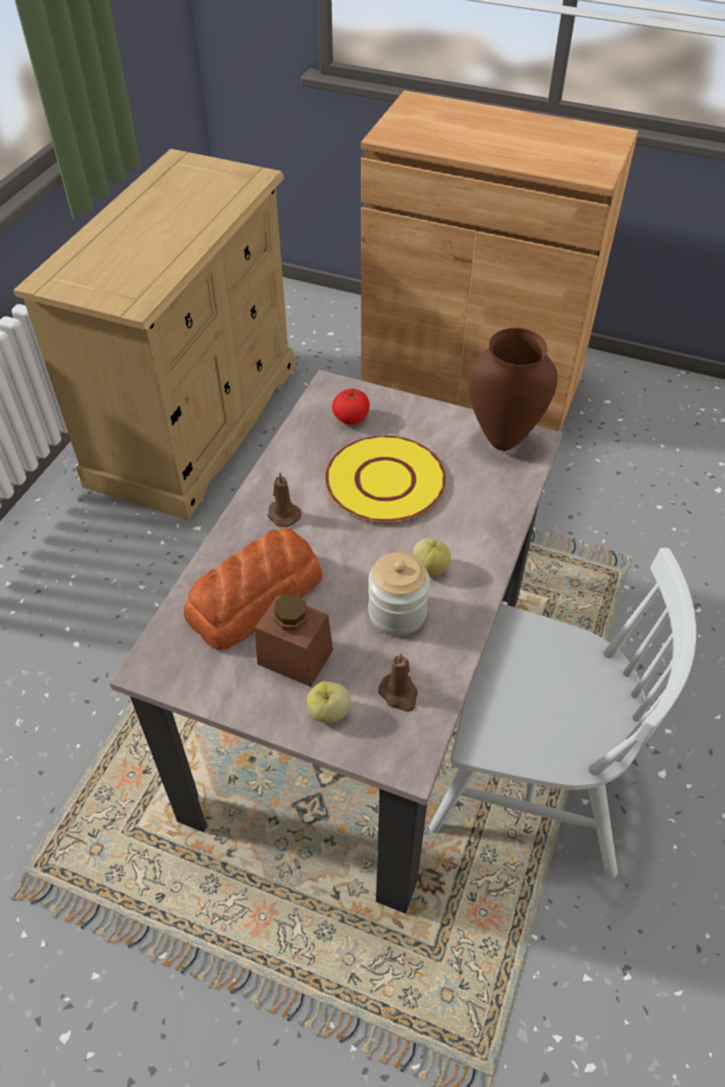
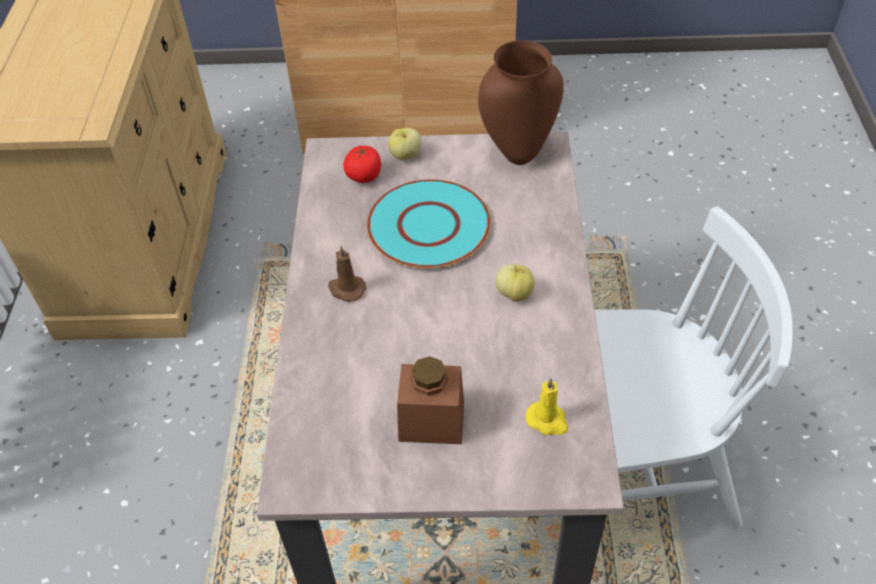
camera: 20 degrees left, 0 degrees up
(257, 597) = (363, 377): bread -> none
(328, 712) = (491, 462): apple -> apple (405, 156)
(385, 480) = (428, 225): yellow plate -> turquoise plate
(397, 612) = (506, 346): jar -> none
(399, 694) = (548, 420): brown candle -> yellow candle

